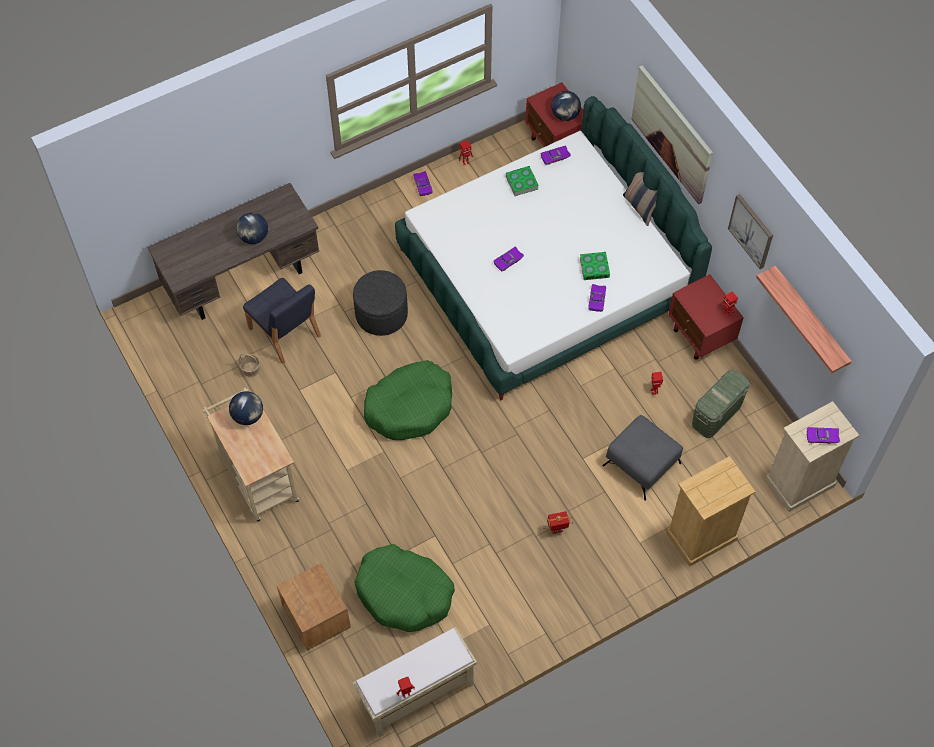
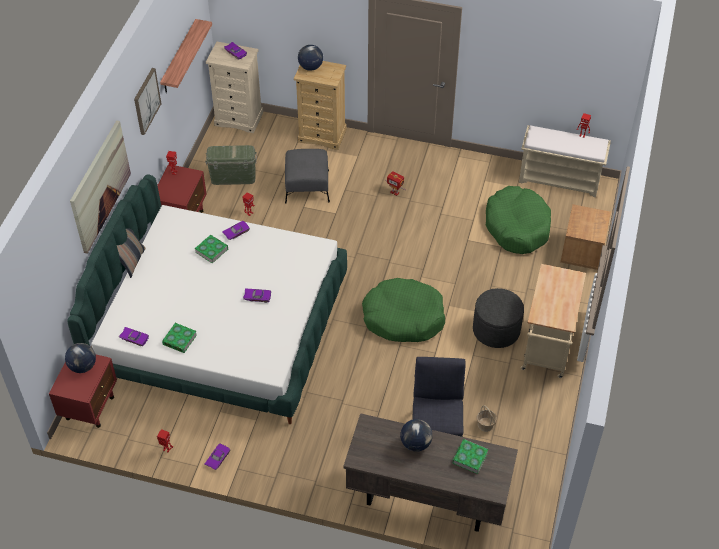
camera: 135 degrees left, 10 degrees down
(203, 258) = (470, 458): none -> book
(248, 416) = (545, 310): globe -> globe (310, 67)
(381, 314) = (356, 389): grey ottoman -> grey ottoman (496, 330)

